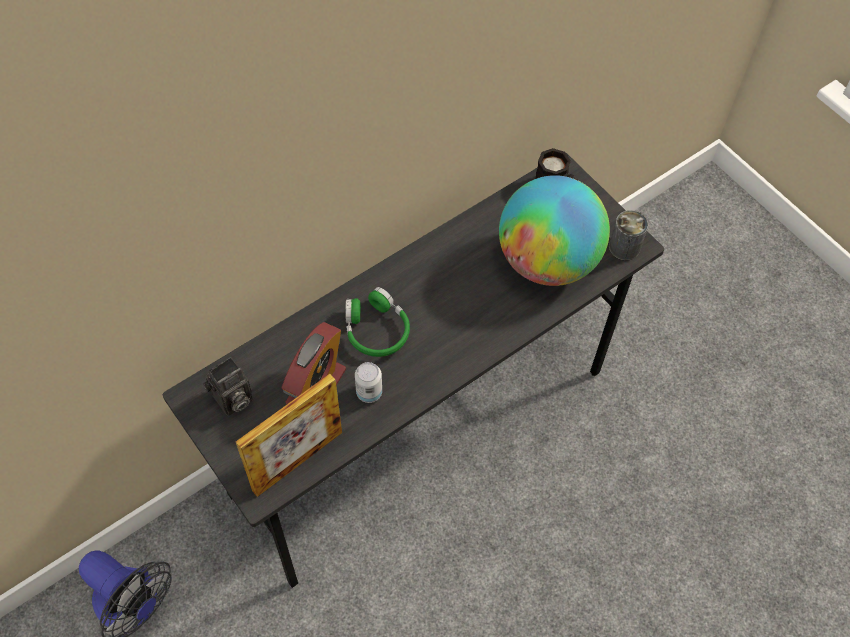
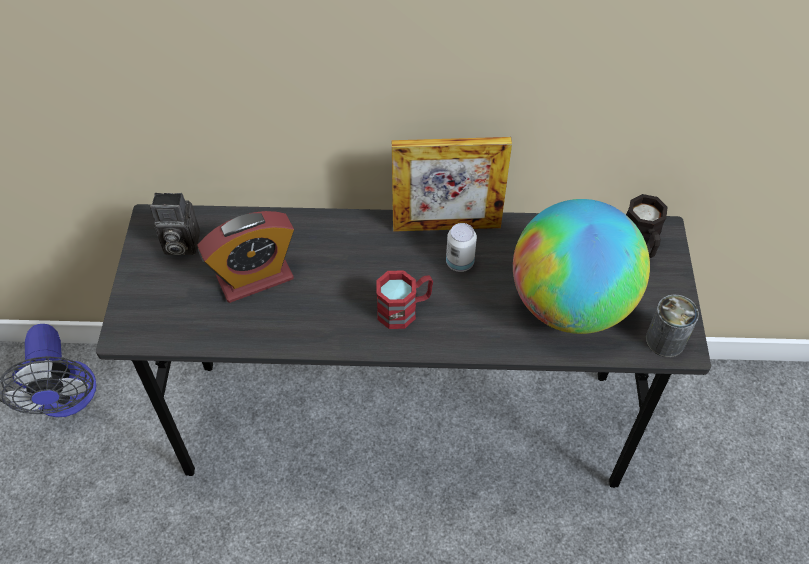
camera: 40 degrees right, 5 degrees down
(297, 461) = (180, 328): picture frame -> picture frame (446, 226)
(369, 392) = (293, 312): can -> can (459, 262)
(376, 330) = (351, 264): green headphones -> none
(444, 338) = (404, 309): none -> red mug

